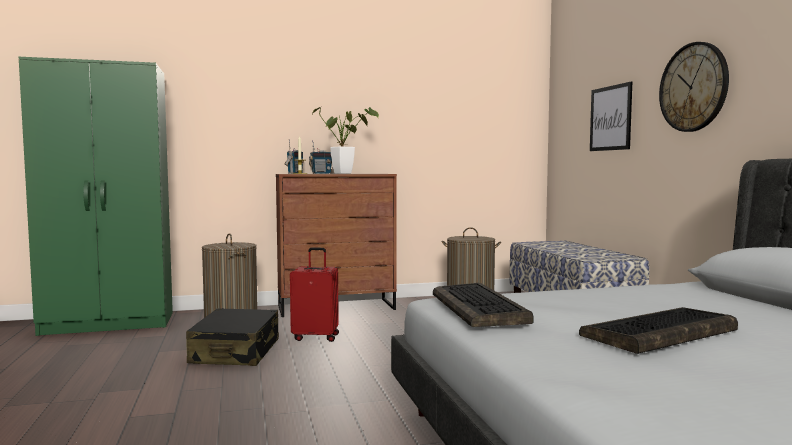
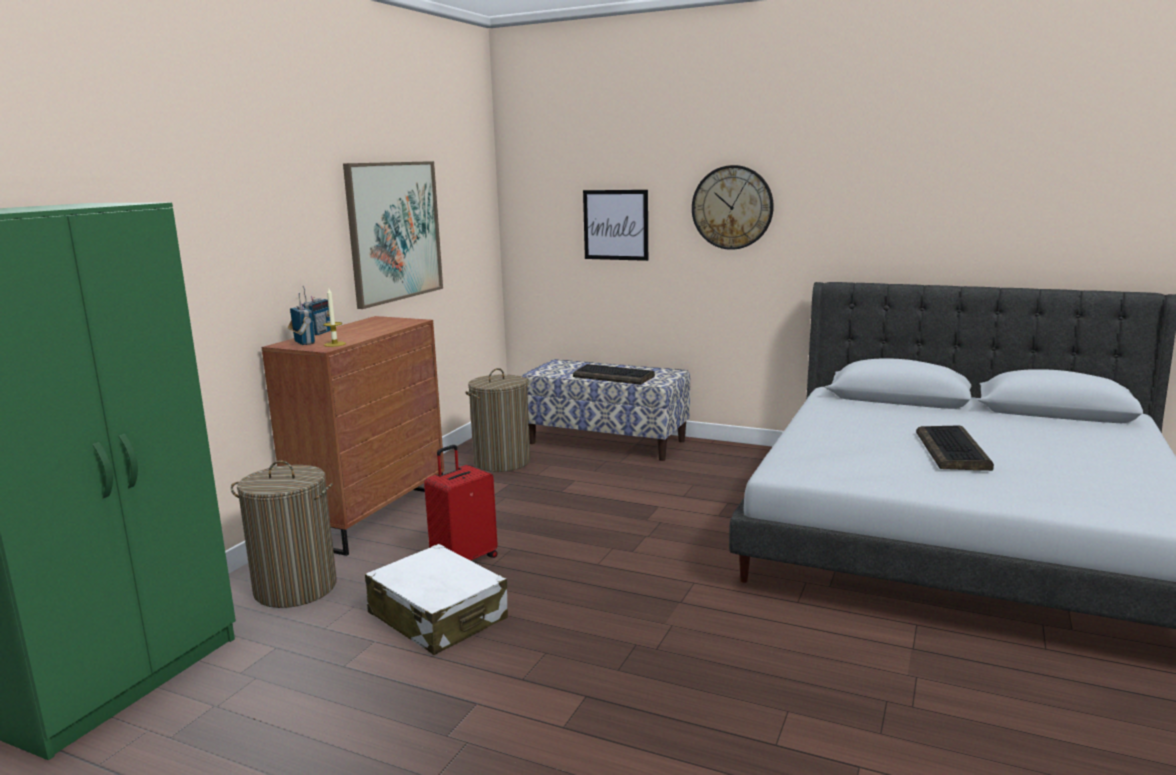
camera: 50 degrees left, 10 degrees up
(236, 352) = (438, 617): black suitcase -> white suitcase
(346, 173) = (366, 329): potted plant -> none
(414, 118) = (394, 231): none -> picture
(479, 308) = (843, 469): keyboard -> keyboard (614, 376)

